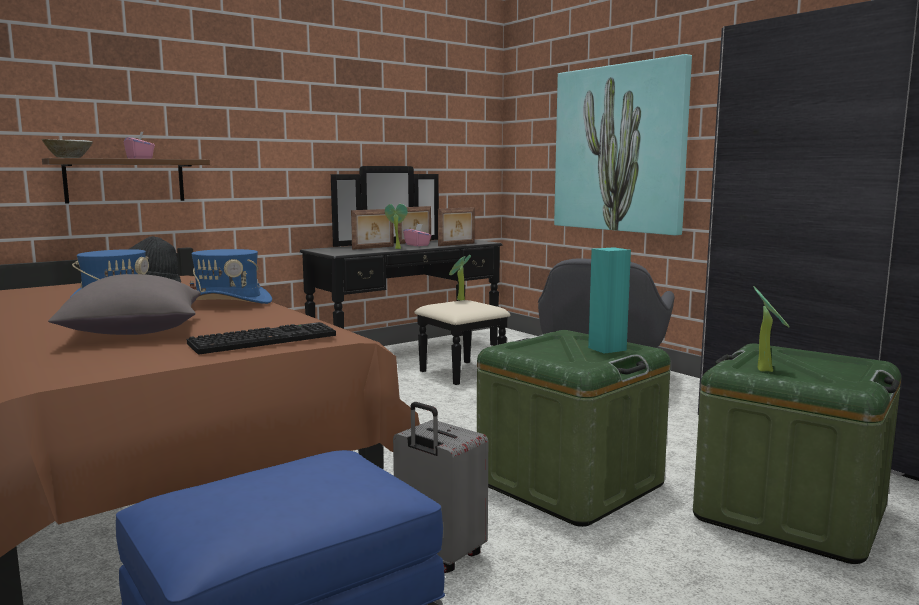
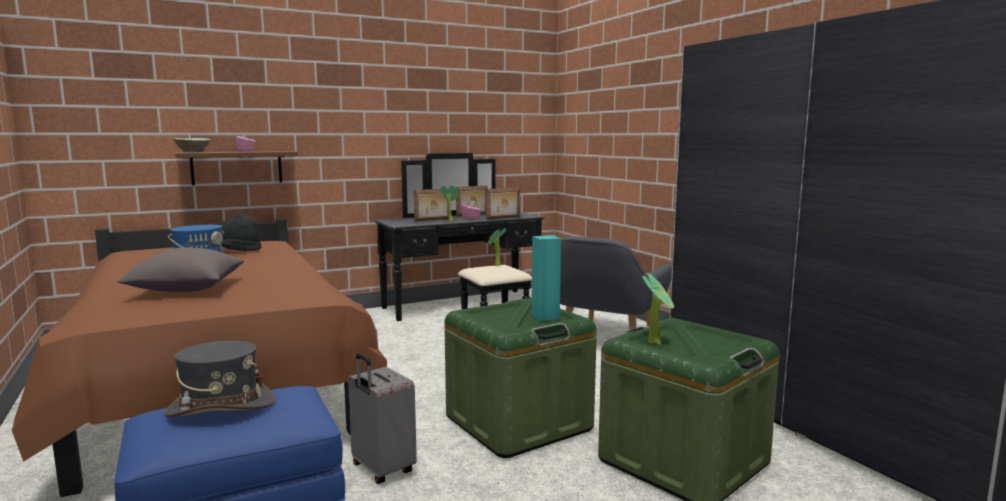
camera: 10 degrees right, 0 degrees up
(228, 302) = (276, 266): blue hat -> none
(263, 483) = (220, 407): none -> grey hat
(264, 339) = (266, 300): keyboard -> none
(619, 149) = (637, 140): picture -> none

